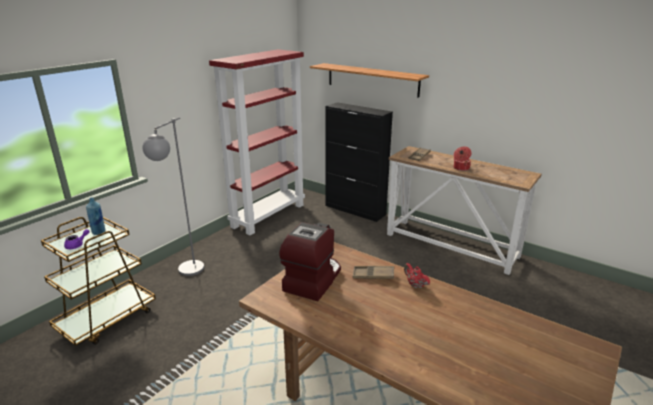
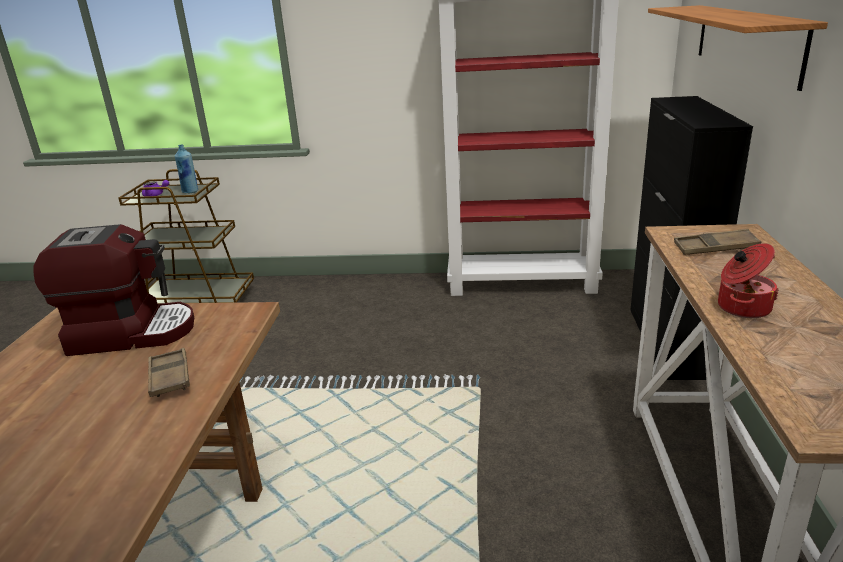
camera: 60 degrees right, 0 degrees up
(186, 273) = (316, 300): grey floor lamp -> none
(415, 285) = (149, 432): red teapot -> none

